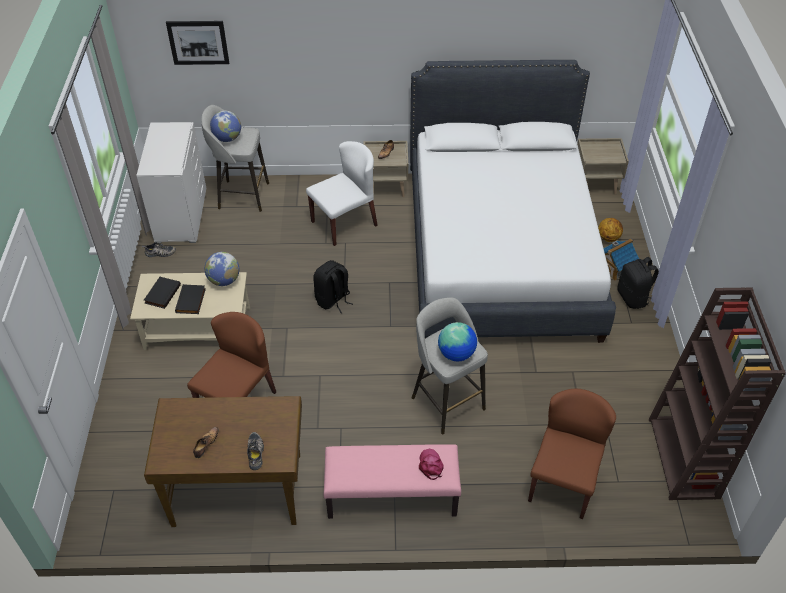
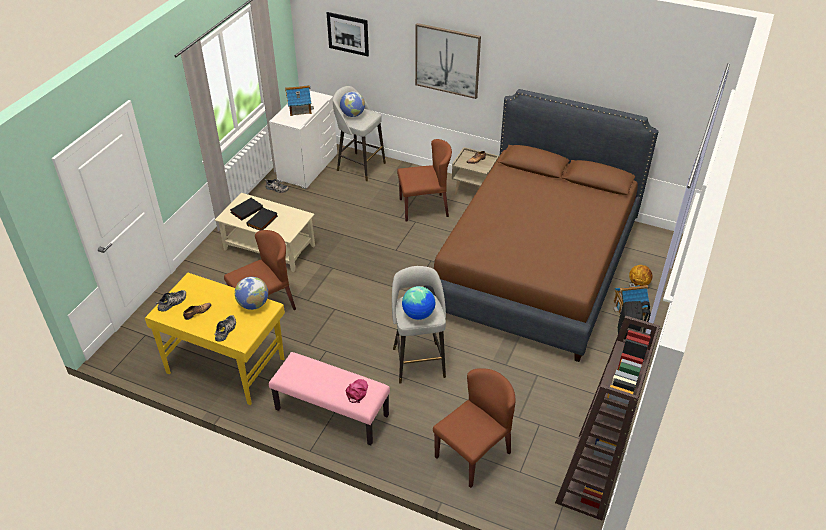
camera: 25 degrees right, 5 degrees down
(164, 149) = (299, 109): none -> toy house
(167, 443) = (172, 303): none -> shoe
(224, 280) = (294, 214): globe -> globe (253, 304)
(237, 489) = (226, 365): brown desk -> yellow desk
(333, 47) = (447, 60): none -> picture
(333, 300) = (379, 259): black backpack -> none
(344, 223) = (424, 207): white chair -> brown chair
(500, 253) = (536, 266): white bed -> brown bed
(596, 184) = (655, 238): beige nightstand -> none

